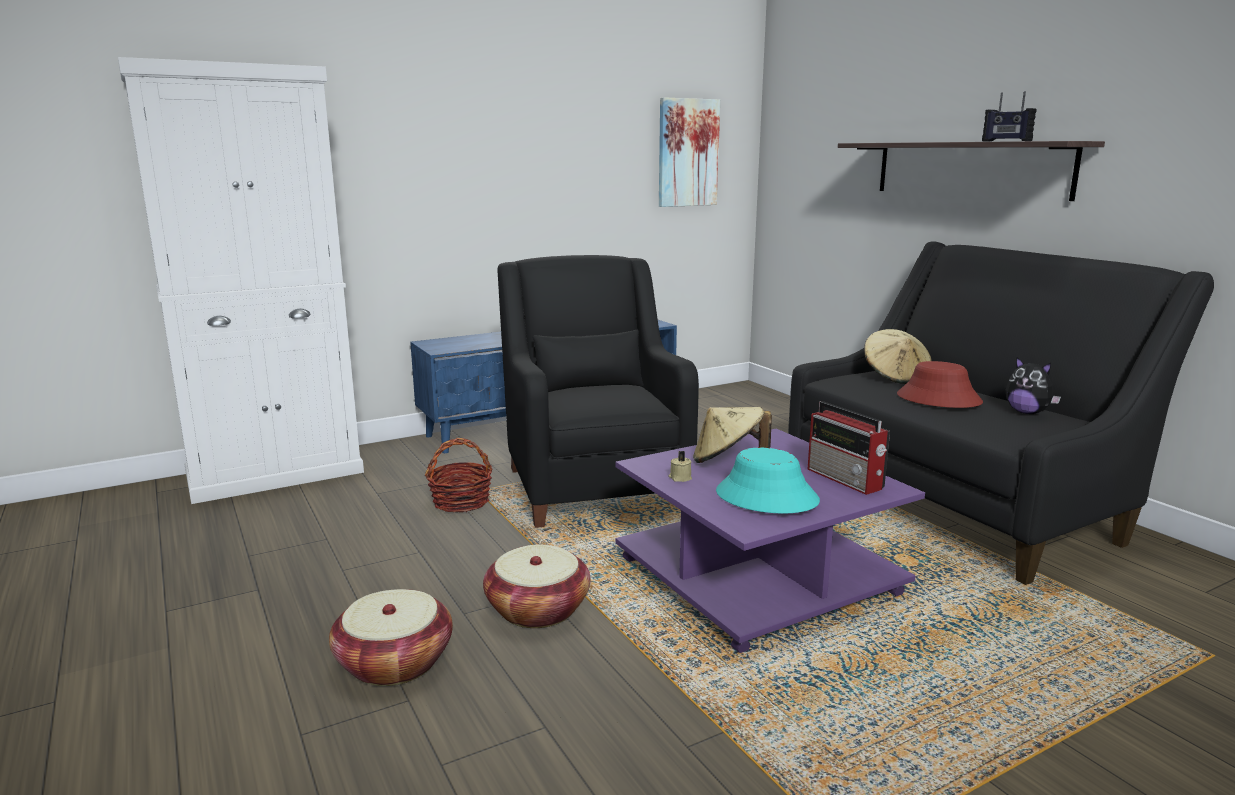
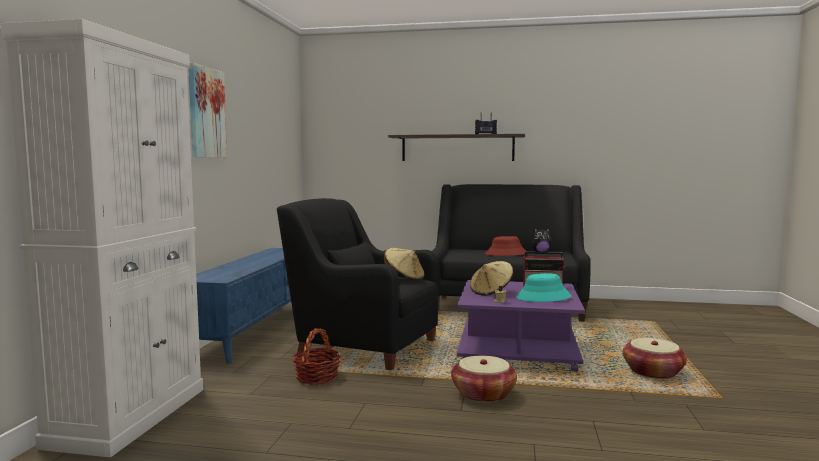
camera: 50 degrees left, 10 degrees down
(395, 663) = (491, 438): basket -> basket (653, 372)
(687, 153) = (280, 139): picture -> picture (206, 113)
(895, 377) = (467, 251): beige hat -> beige hat (404, 278)

